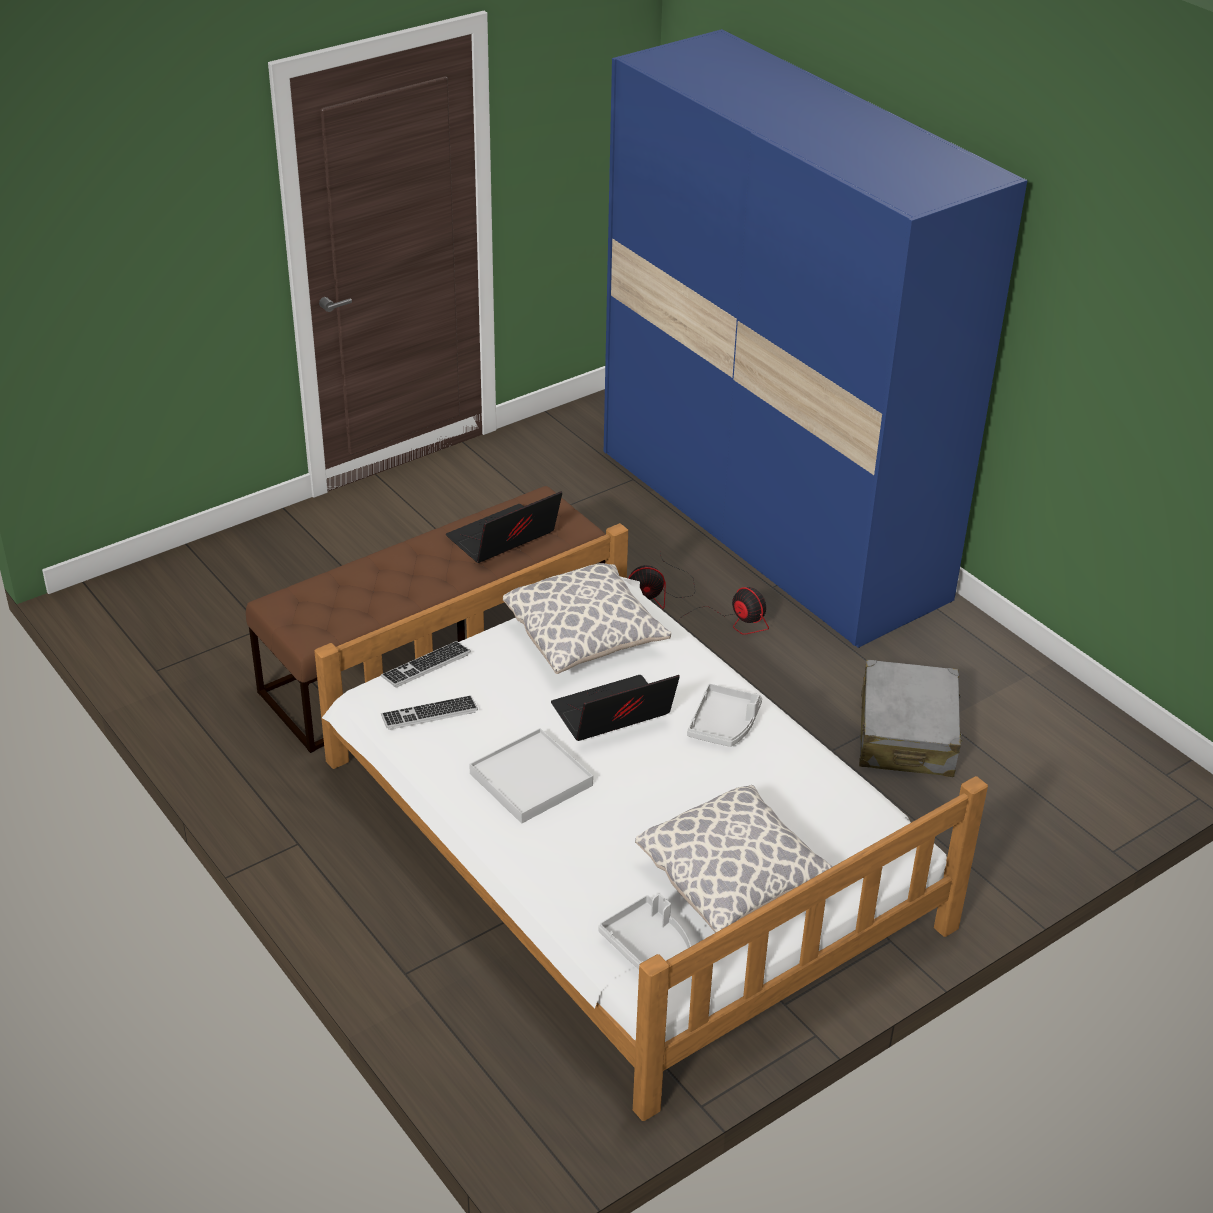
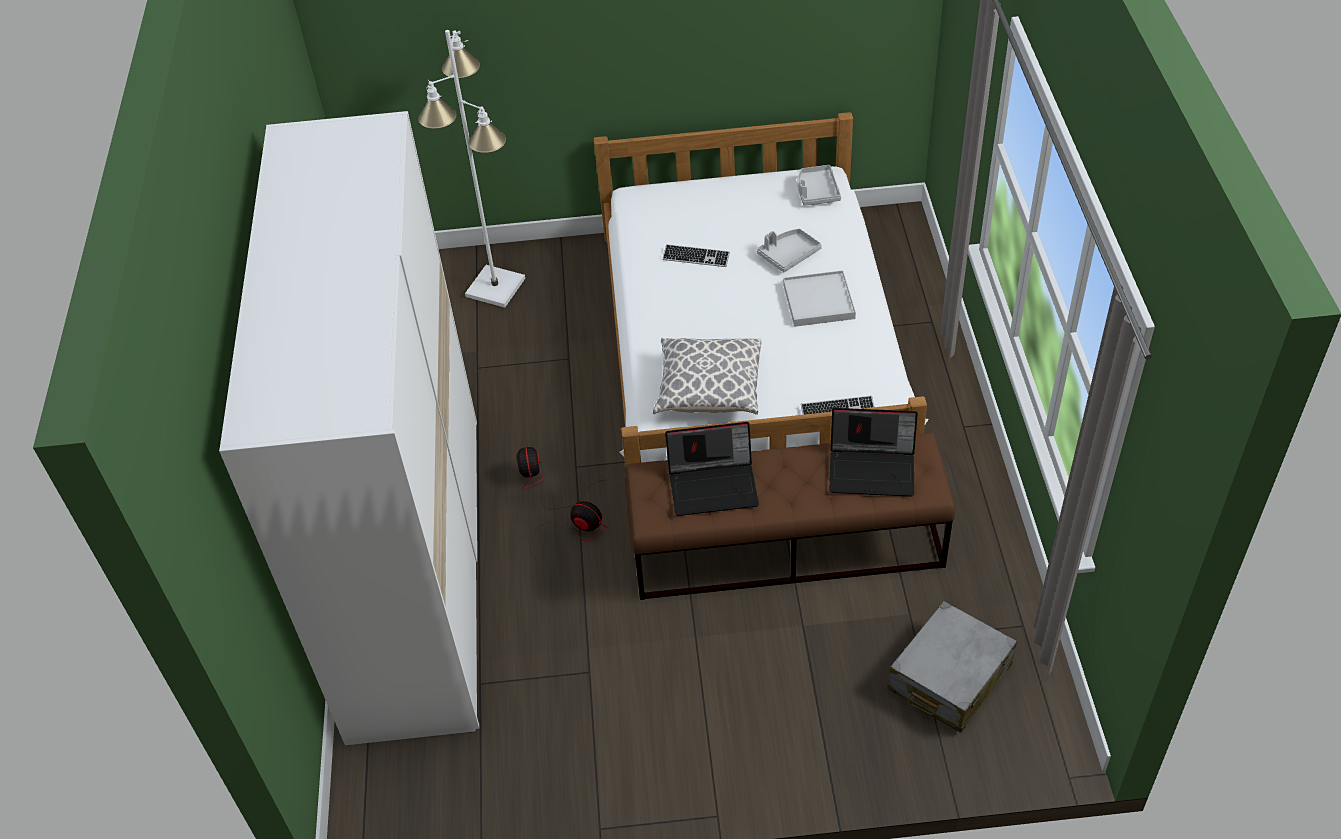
camera: 145 degrees left, 10 degrees up
(429, 714) = (857, 370): keyboard -> keyboard (696, 257)
(612, 716) = (736, 324): laptop -> laptop (873, 469)
(724, 724) = (670, 294): grey tray -> grey tray (788, 255)
(734, 879) = (743, 207): pillow -> none
(770, 525) = (417, 571): blue wardrobe -> white wardrobe
(906, 735) = (511, 350): grey suitcase -> grey suitcase (949, 677)
(1012, 801) = (496, 287): none -> white floor lamp

